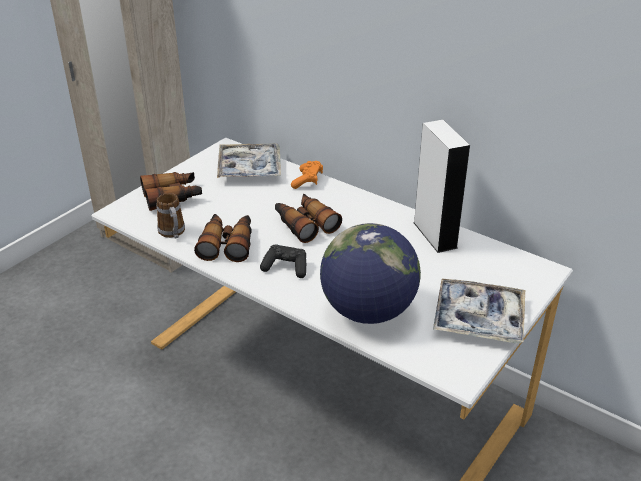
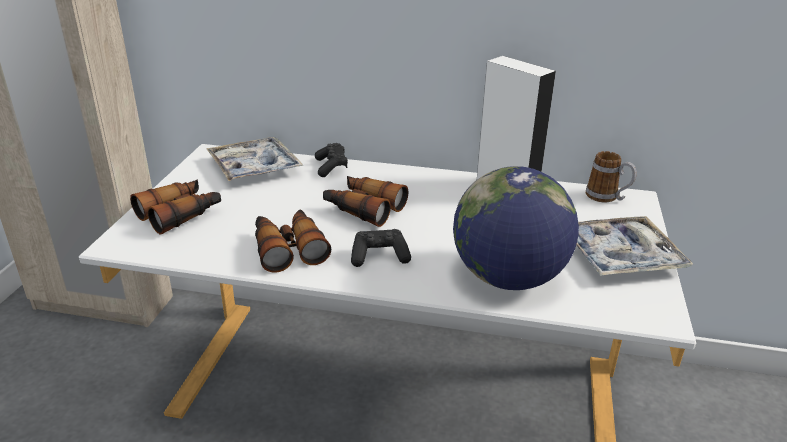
camera: 25 degrees left, 5 degrees down
(173, 233) = (210, 252): mug -> mug (607, 197)
(307, 181) = (331, 167): orange game controller -> black game controller

